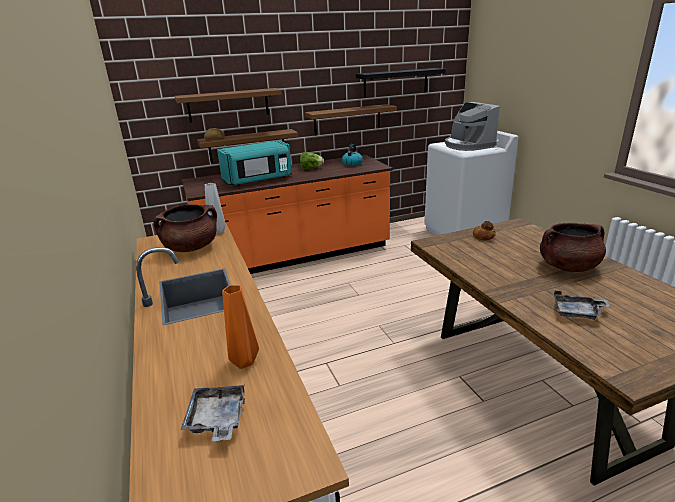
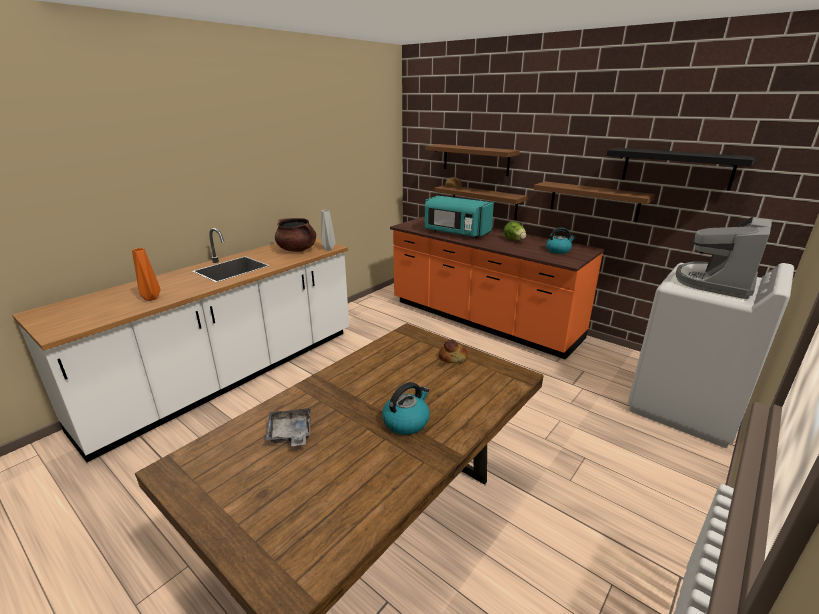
camera: 60 degrees right, 0 degrees up
(217, 419) = (98, 305): grey tray -> none
(568, 267) = (406, 421): brown cooking pot -> kettle

